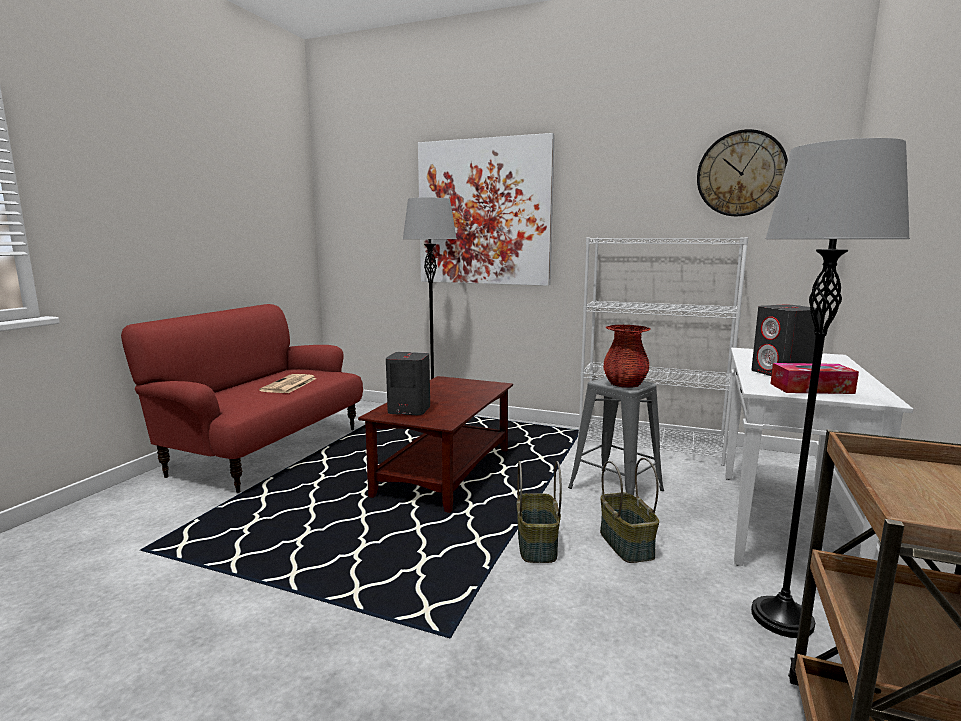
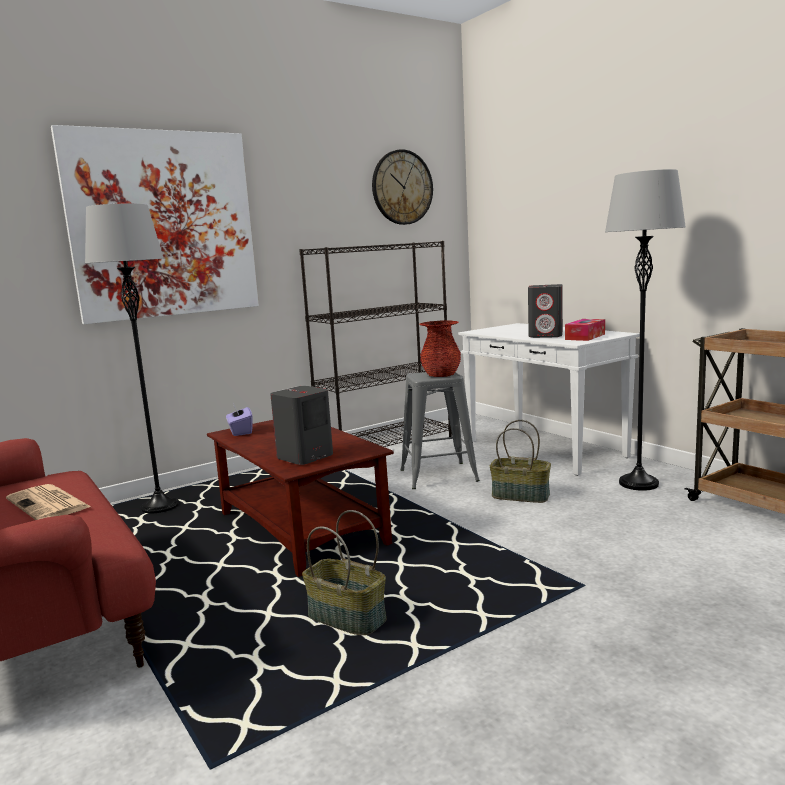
camera: 55 degrees left, 0 degrees up
(449, 381) = (240, 431): none -> purple tissue box
(535, 544) = (486, 524): basket -> basket (345, 618)
(651, 446) = (386, 444): white bookcase -> black bookcase

